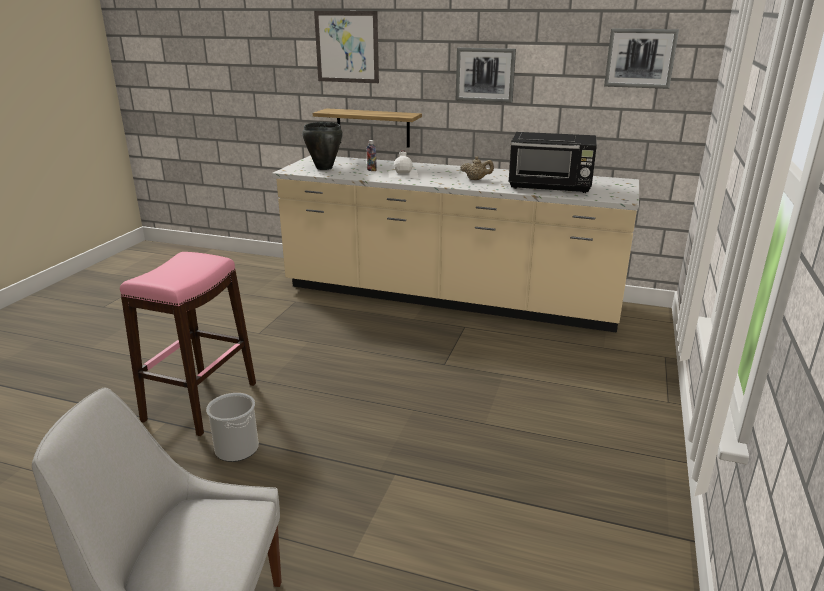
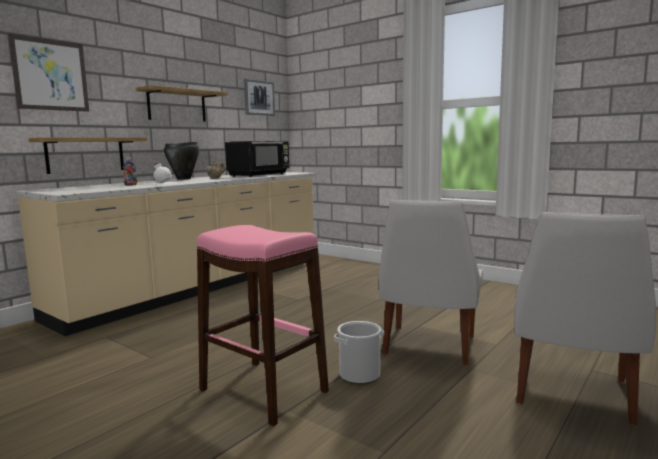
camera: 70 degrees left, 15 degrees down
(323, 489) = (428, 347): none -> white chair
(324, 168) = (86, 189): black cooking pot -> black cooking pot (184, 179)
(485, 75) = (177, 106): picture -> shelf

